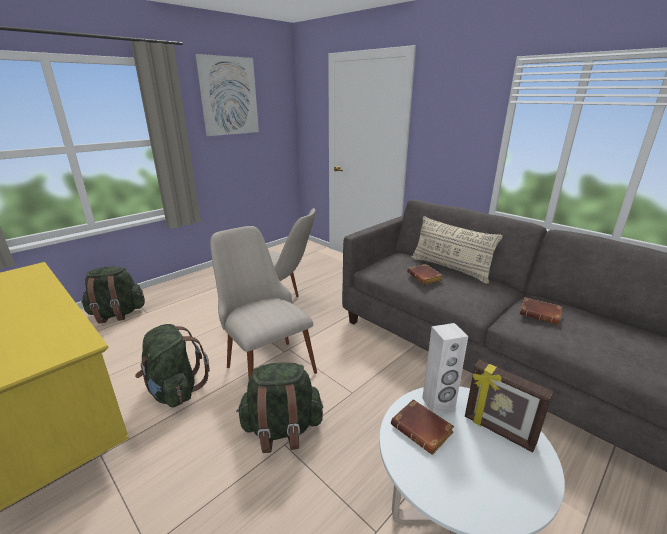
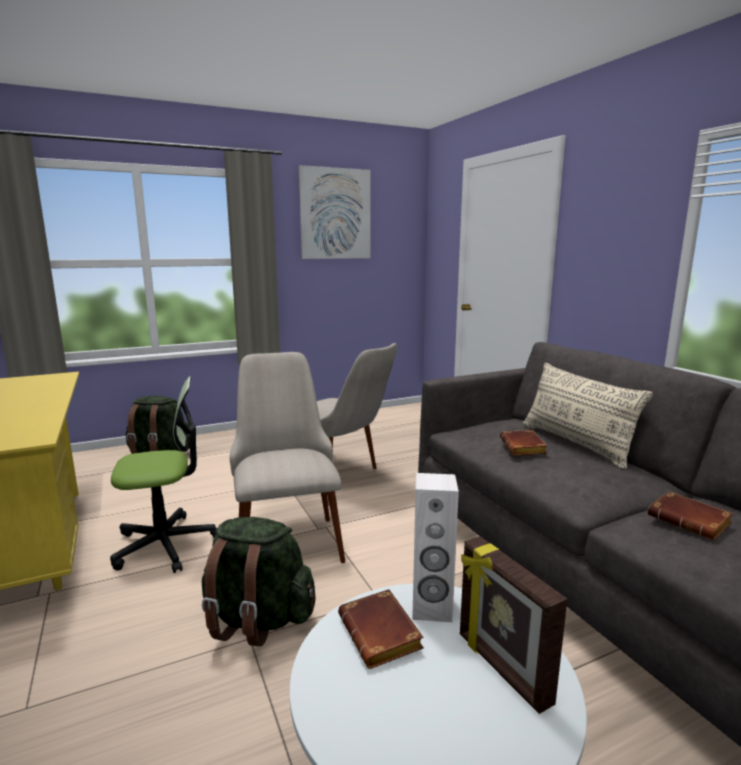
camera: 20 degrees right, 10 degrees down
(175, 390) = (166, 544): green backpack -> office chair

